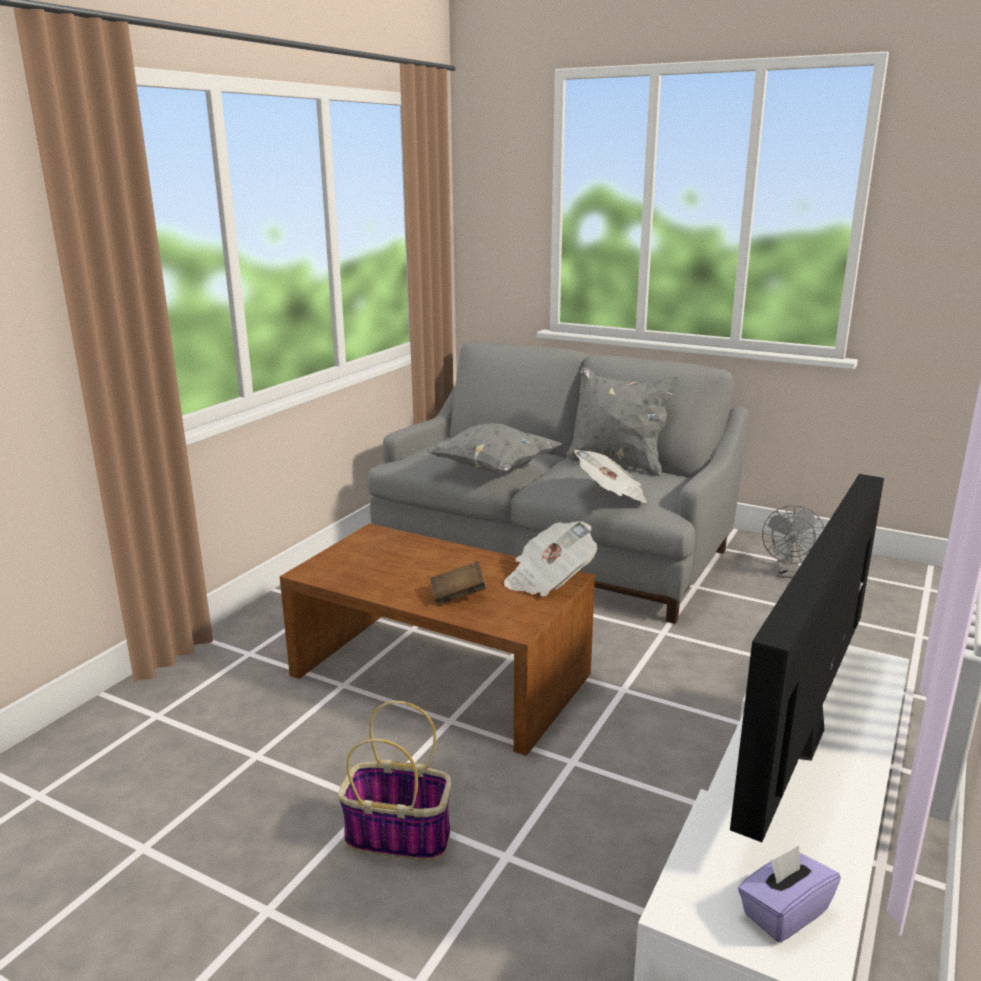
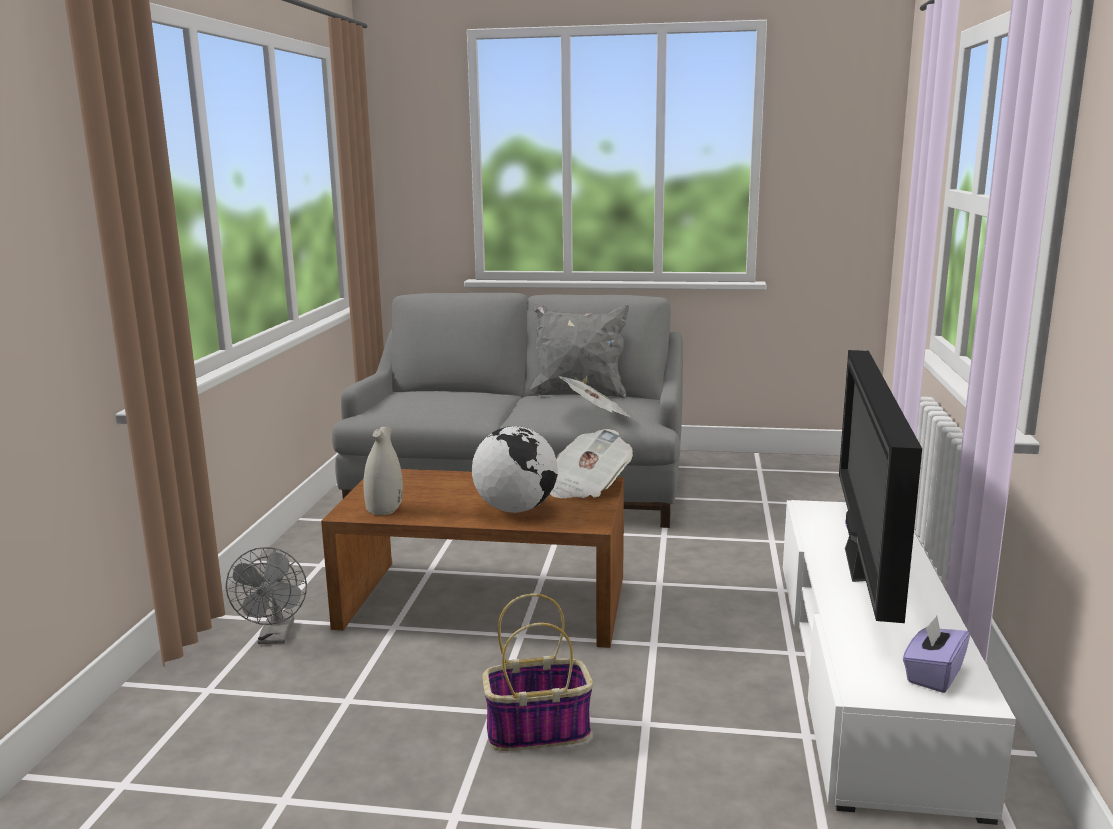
camera: 20 degrees left, 5 degrees down
(342, 573) = (384, 509): none -> white vase
(458, 596) = (515, 509): brown book -> globe
(492, 469) = (467, 409): grey pillow -> none
(788, 574) = (737, 477): grey fan -> grey fan (275, 637)

